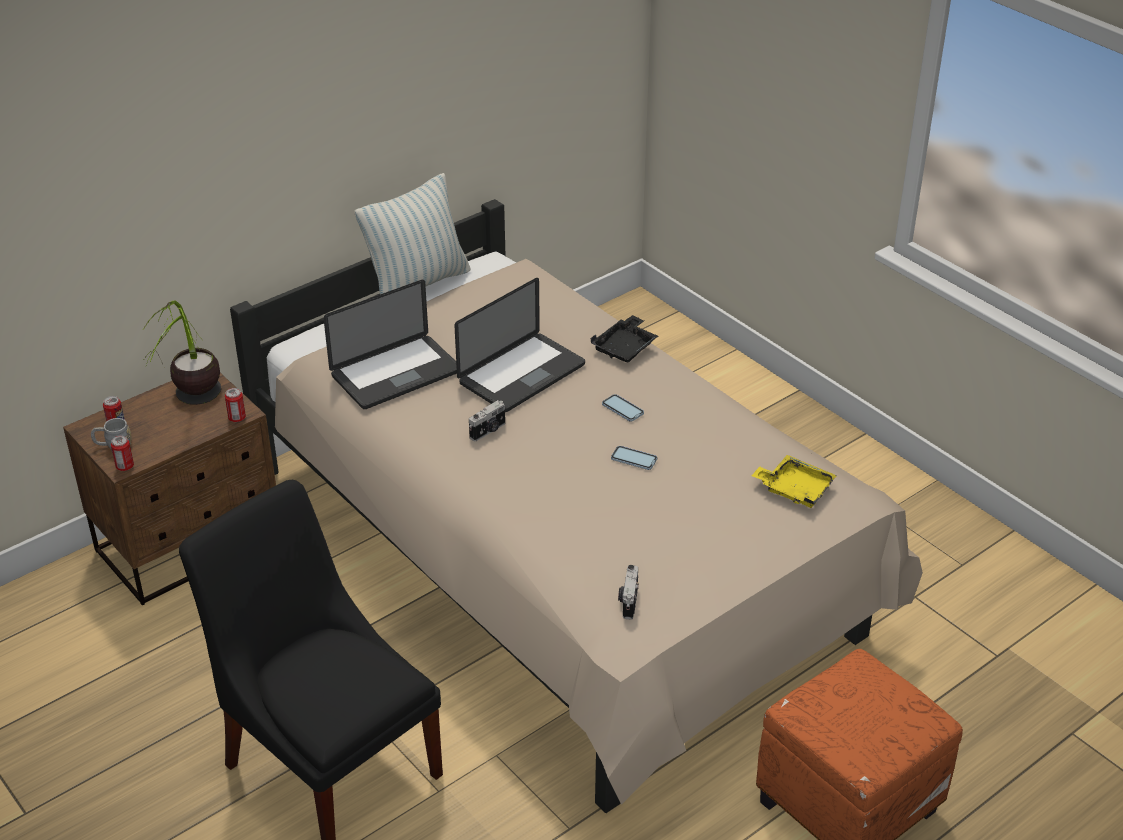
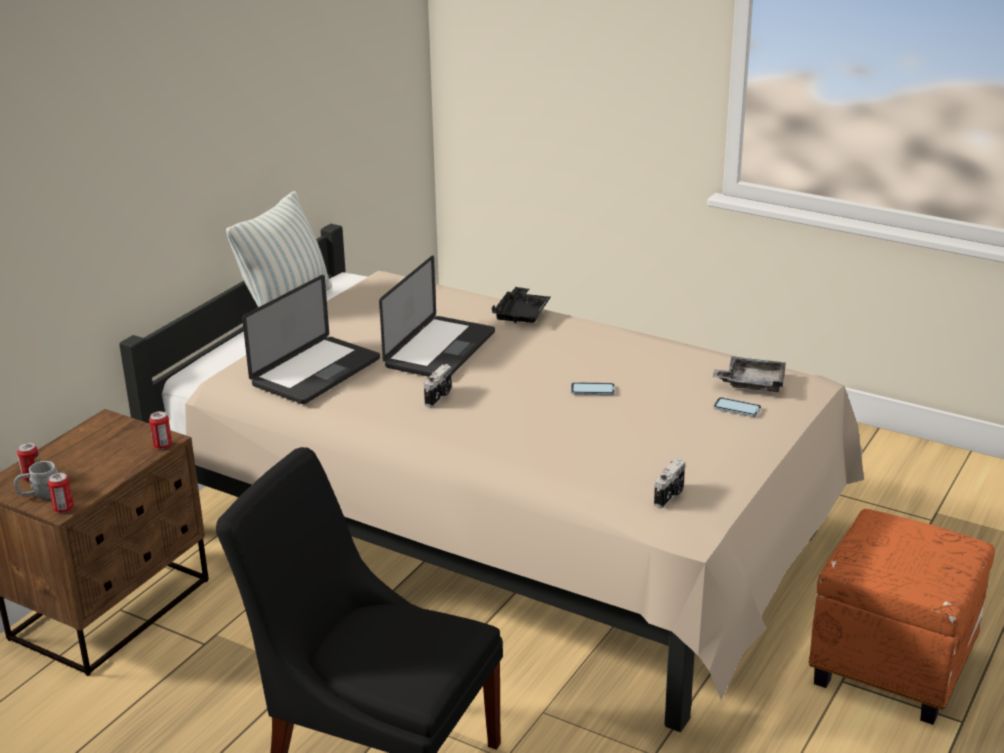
camera: 20 degrees left, 10 degrees down
(194, 408) = (110, 446): potted plant -> none
(622, 409) = (554, 357): phone -> phone (737, 408)
(628, 601) = (670, 495): camera -> camera turned 135 degrees counterclockwise
(795, 489) = (752, 383): yellow tray -> grey tray

